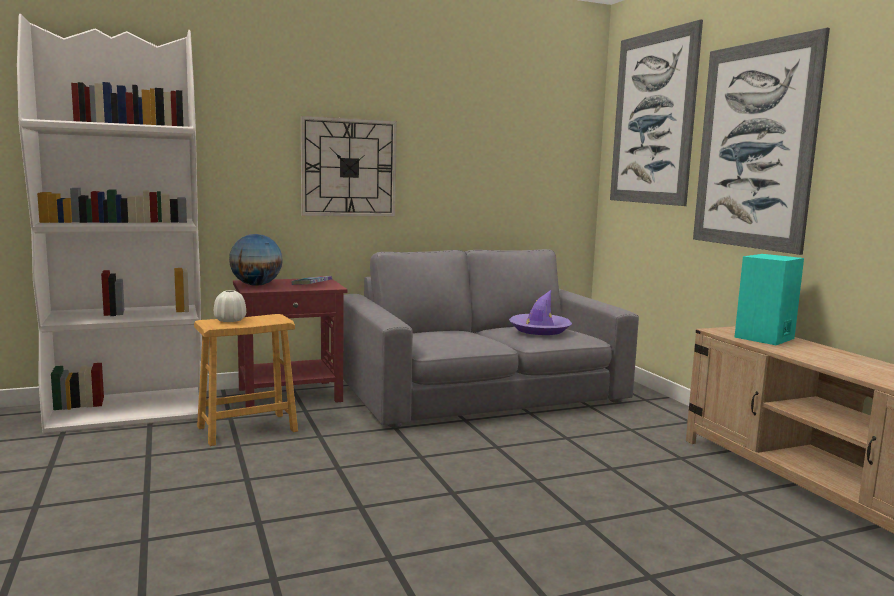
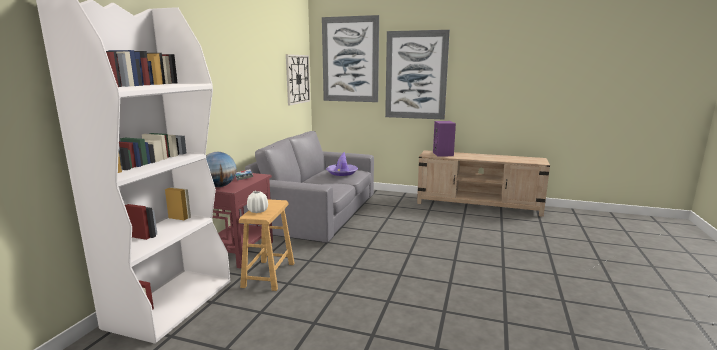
camera: 50 degrees left, 5 degrees up
(349, 167) = (231, 98): wall clock -> wall clock (297, 79)
(765, 338) = (443, 154): turquoise speaker -> purple speaker

